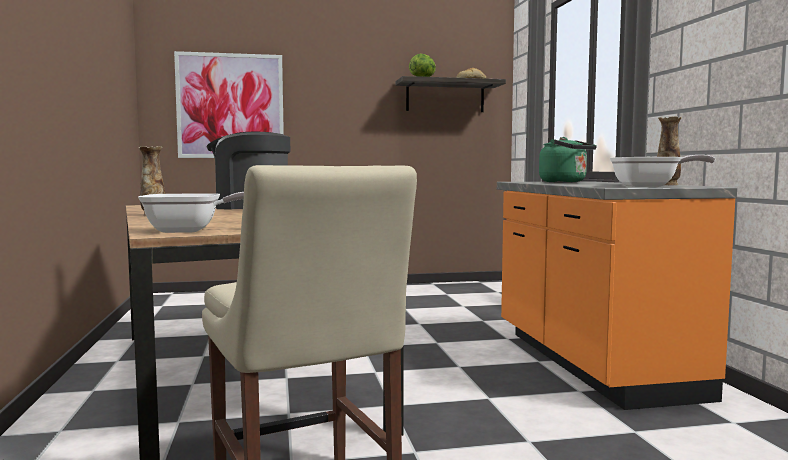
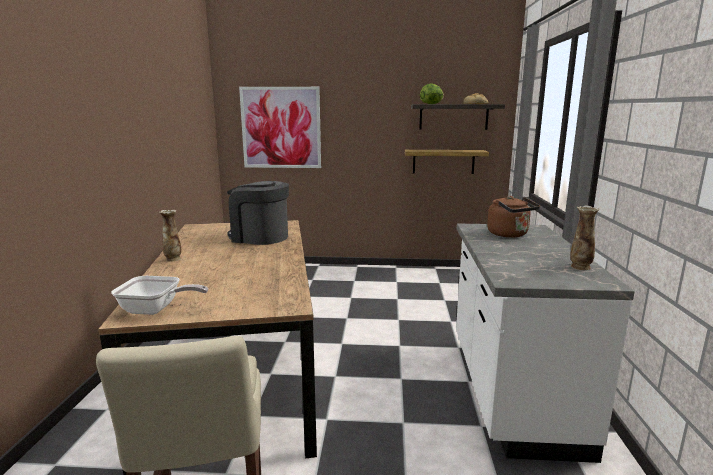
camera: 15 degrees right, 10 degrees up
(436, 149) = (443, 161): none -> shelf
(565, 182) = (509, 234): green kettle -> brown kettle
(590, 363) = (510, 390): orange counter -> white counter
(651, 186) = (550, 280): frying pan -> none

